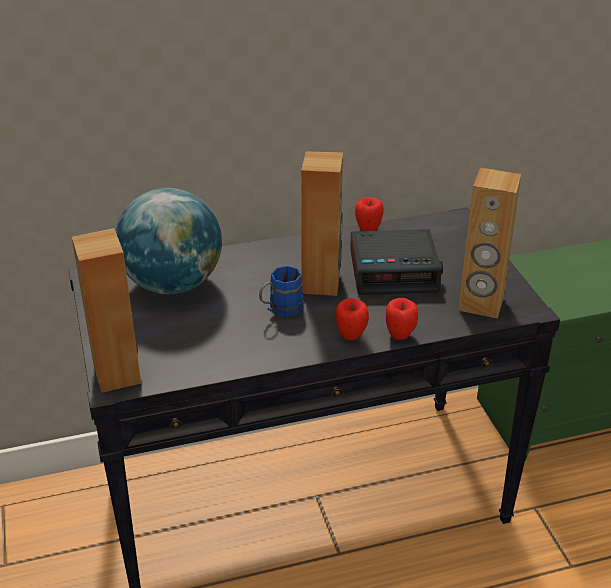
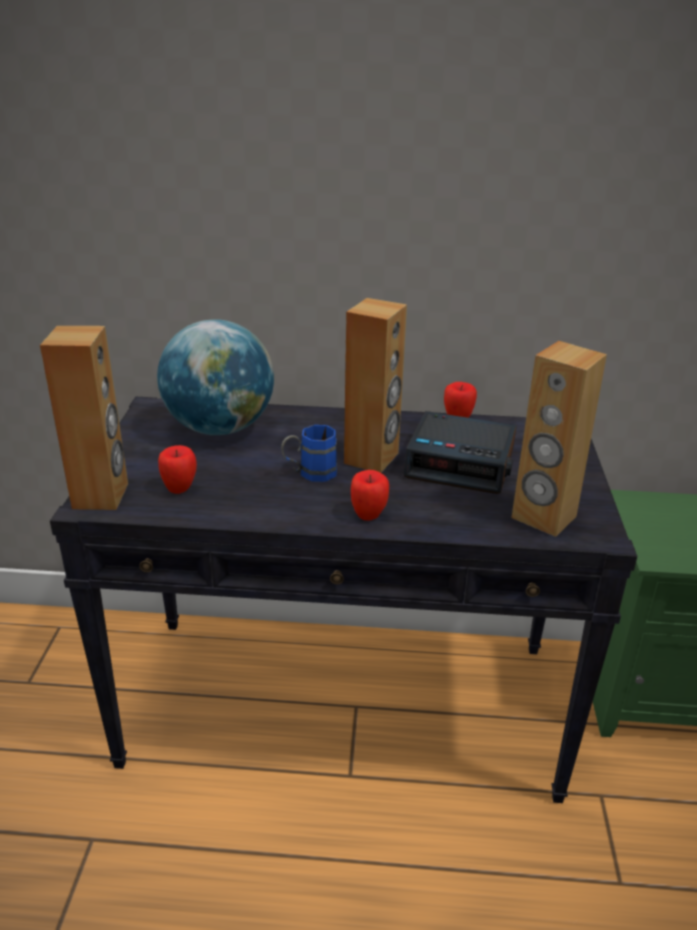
camera: 20 degrees right, 5 degrees down
(400, 335) = (425, 528): apple -> apple (180, 489)

